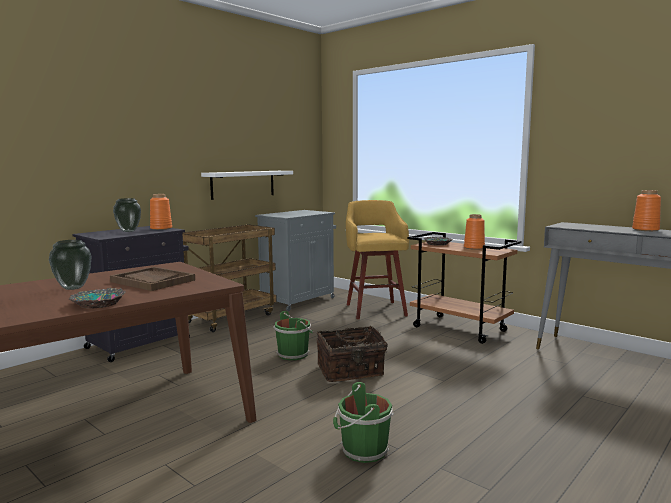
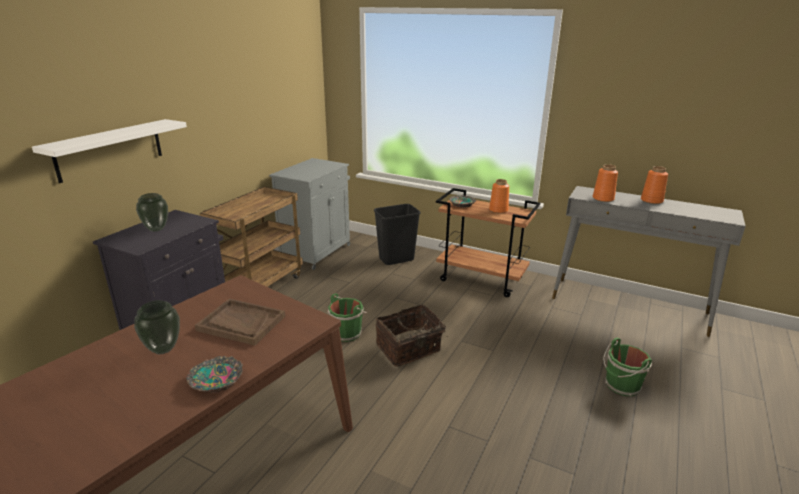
camera: 15 degrees left, 15 degrees up
(161, 228) = (190, 219): orange vase -> orange vase (603, 198)
(243, 184) = (254, 144): white shelf -> white shelf (110, 149)
(362, 451) = (460, 449): green bucket -> green bucket (621, 386)
(375, 309) = (396, 259): yellow stool -> black trash can

